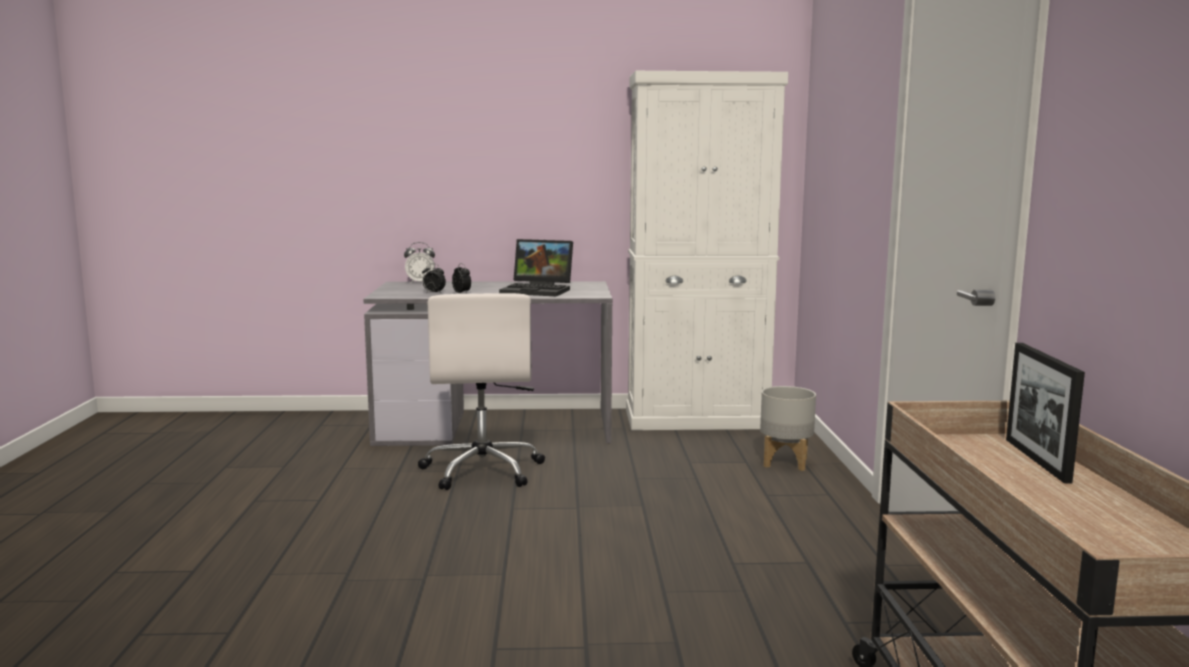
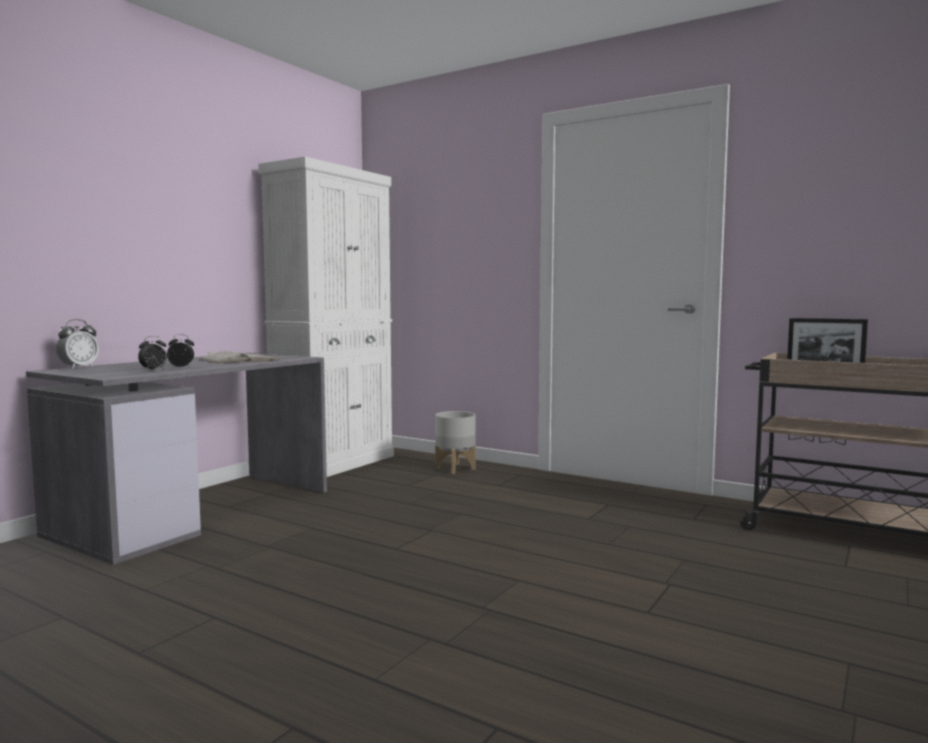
camera: 55 degrees left, 5 degrees down
(483, 470) = (291, 538): white office chair -> none
(539, 290) = (239, 360): laptop -> white book

